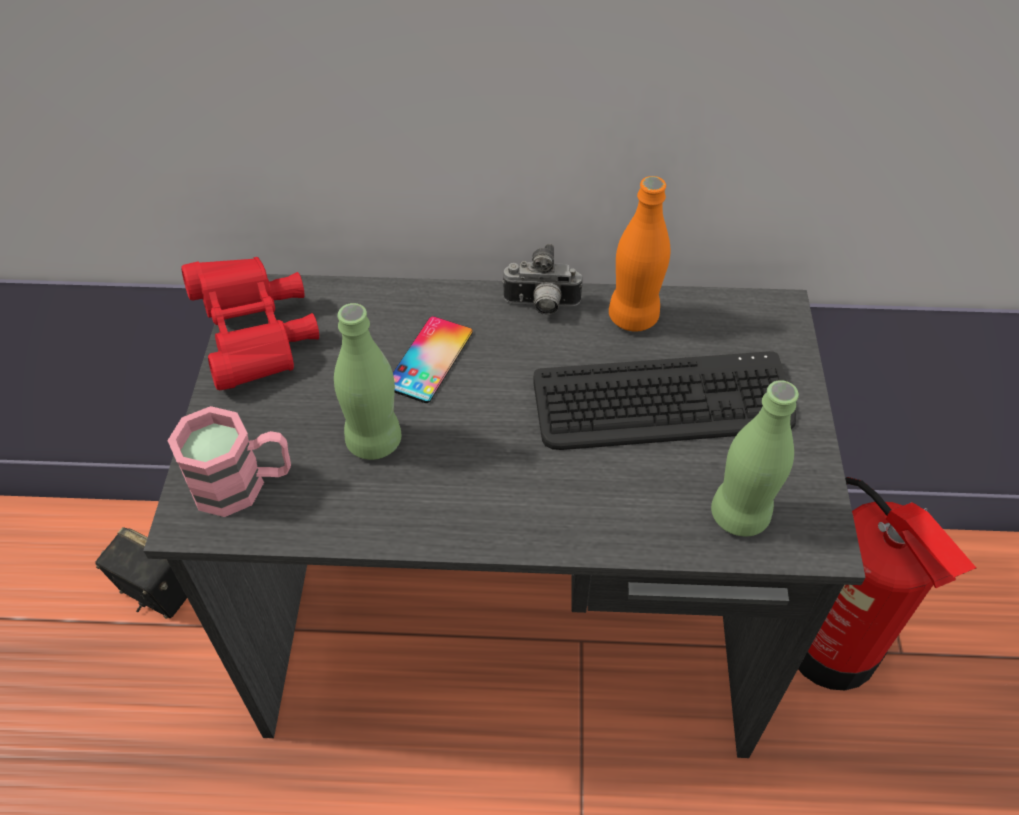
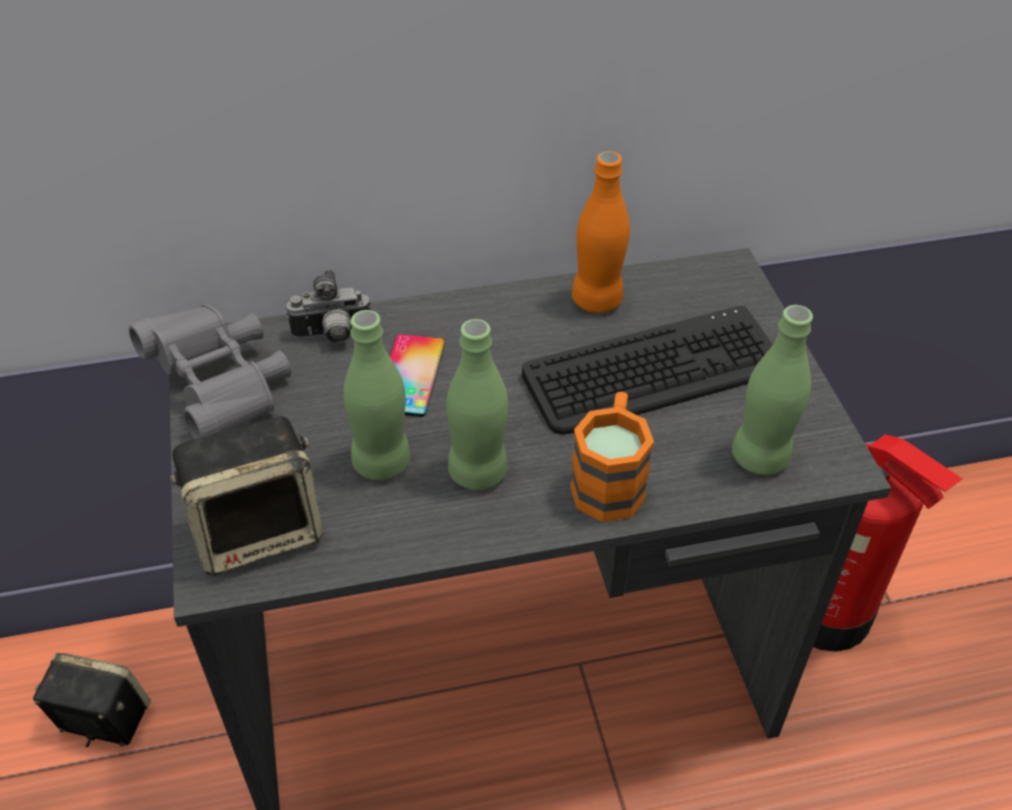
camera: 15 degrees left, 5 degrees down
(243, 484) = (260, 530): pink mug -> speaker
(257, 337) = (221, 388): red binoculars -> grey binoculars
(459, 470) = (478, 472): none -> green bottle
(541, 306) = (504, 306): camera -> camera (333, 336)
(582, 505) = (610, 479): none -> orange mug

